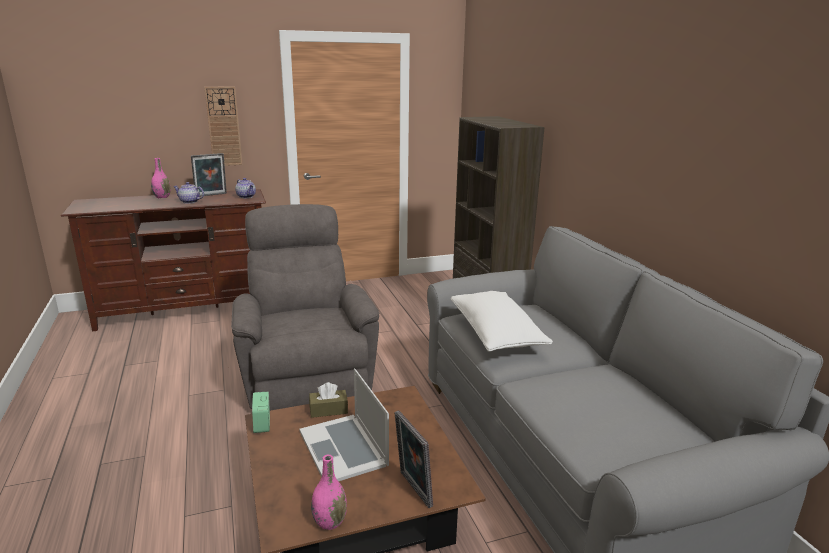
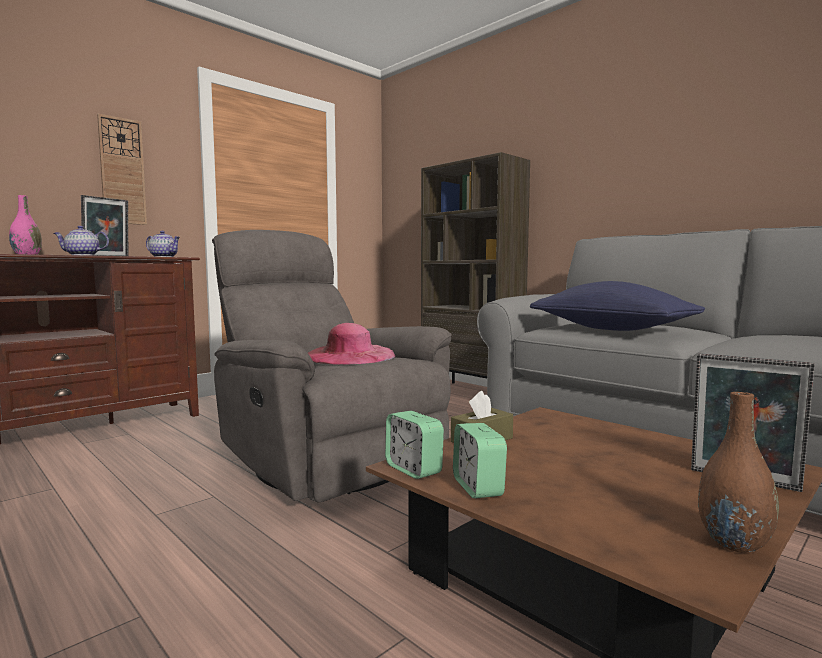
camera: 25 degrees left, 15 degrees down
(273, 448) = (478, 487): none -> alarm clock
(306, 319) = (349, 356): none -> pink hat
(330, 522) = (734, 542): pink vase -> brown vase
(343, 447) = (574, 466): laptop -> none
(496, 334) = (611, 329): white pillow -> blue pillow

